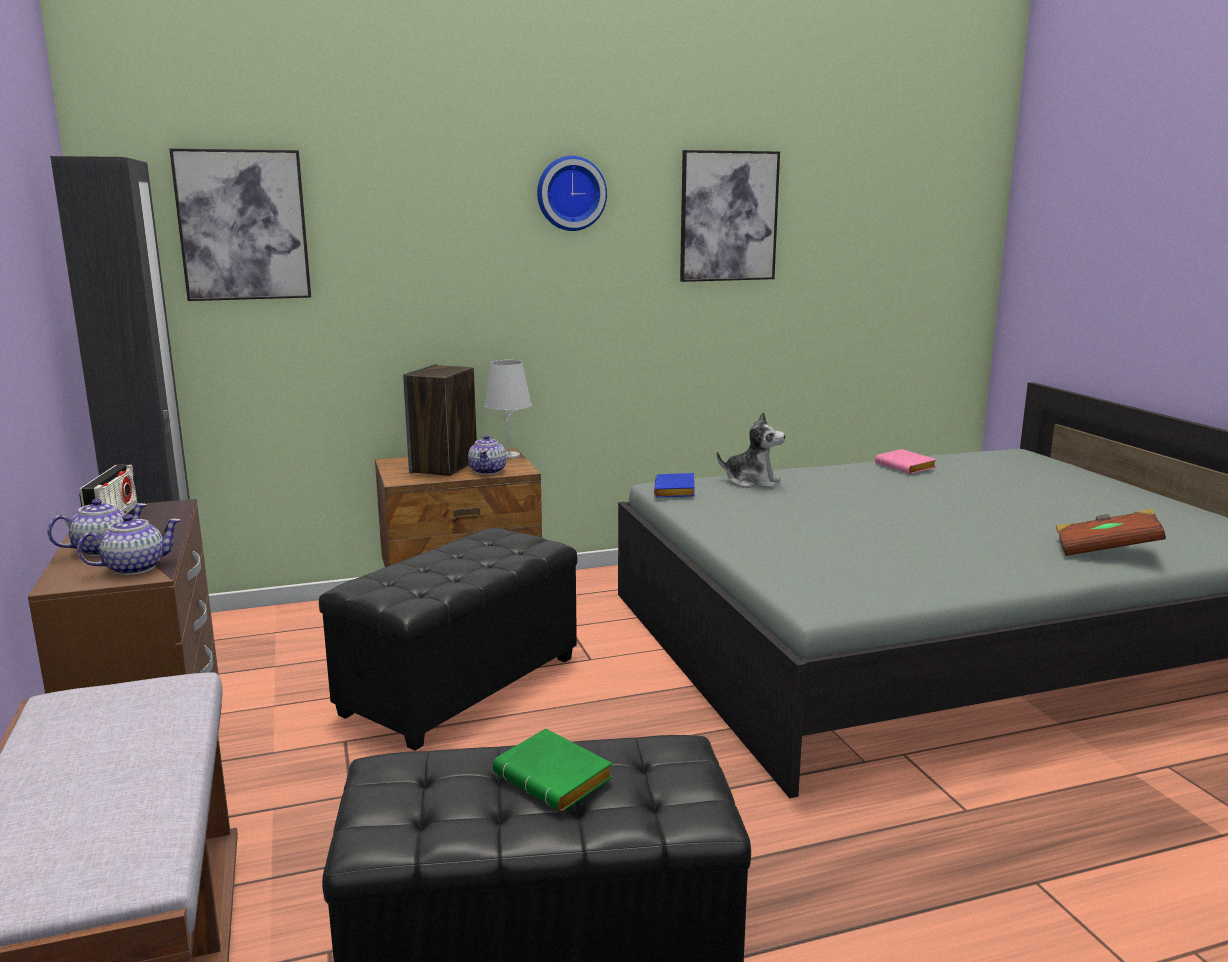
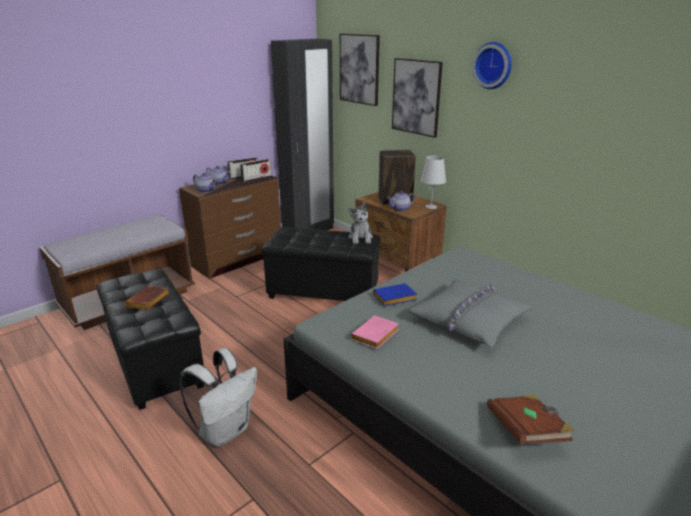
camera: 65 degrees right, 10 degrees up
(160, 514) = (256, 179): none -> radio
(557, 779) = (148, 301): green book -> brown book
(676, 491) = (456, 257): blue book -> blue book (394, 299)
(728, 216) = (598, 91): picture -> picture (416, 97)
(752, 482) = (505, 273): plush toy -> plush toy (360, 238)
(851, 887) = (225, 430): none -> white backpack
(864, 523) = (469, 320): none -> grey pillow
(907, 467) = (629, 321): pink book -> pink book (375, 336)

